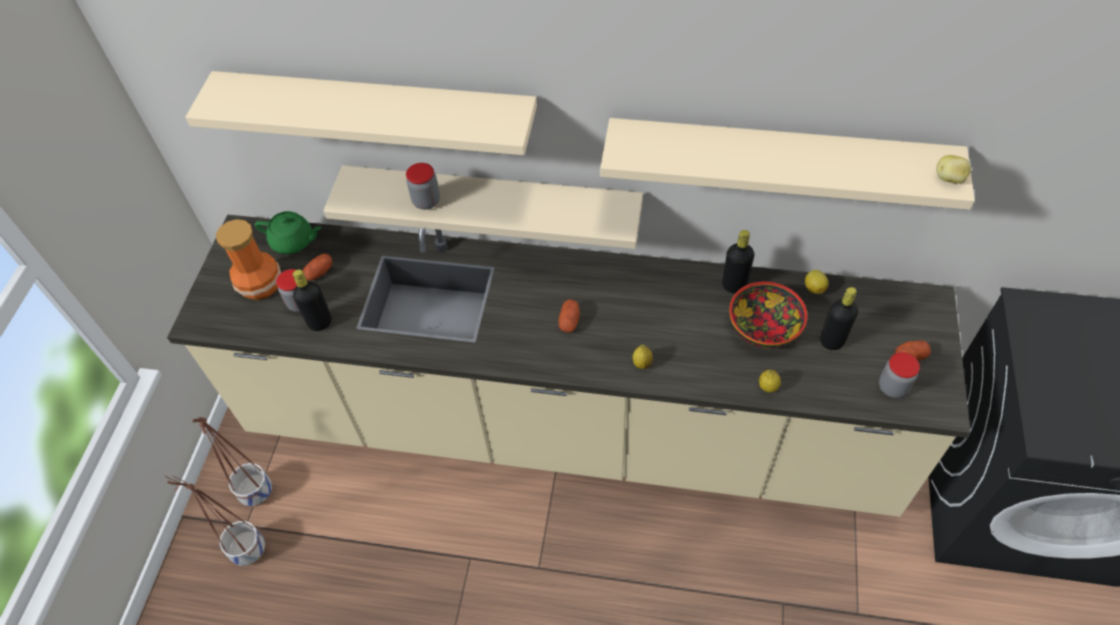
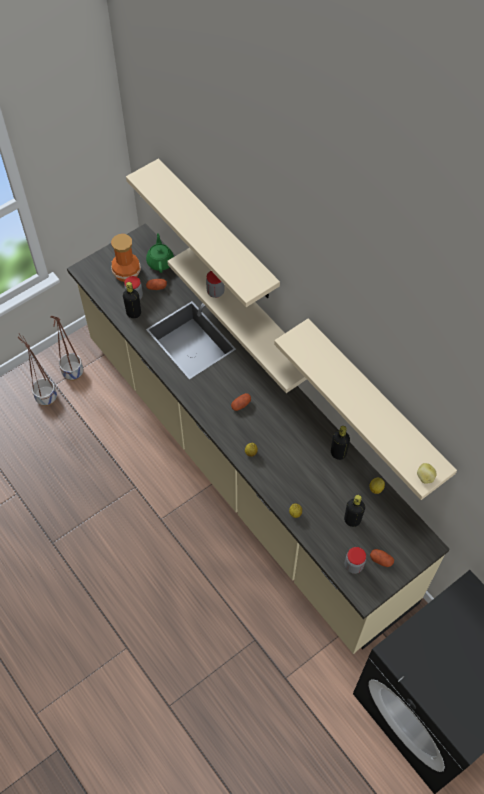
camera: 40 degrees right, 5 degrees up
(293, 242) = (160, 261): green teapot -> green teapot turned 150 degrees counterclockwise
(764, 328) = (327, 486): bowl -> none

